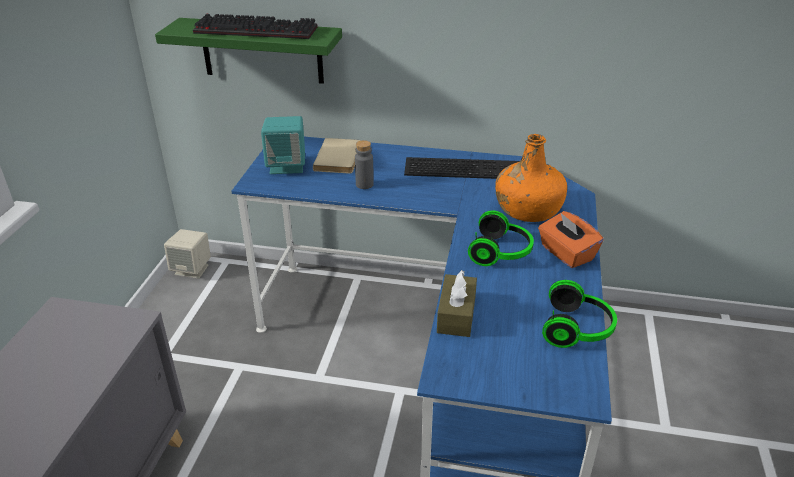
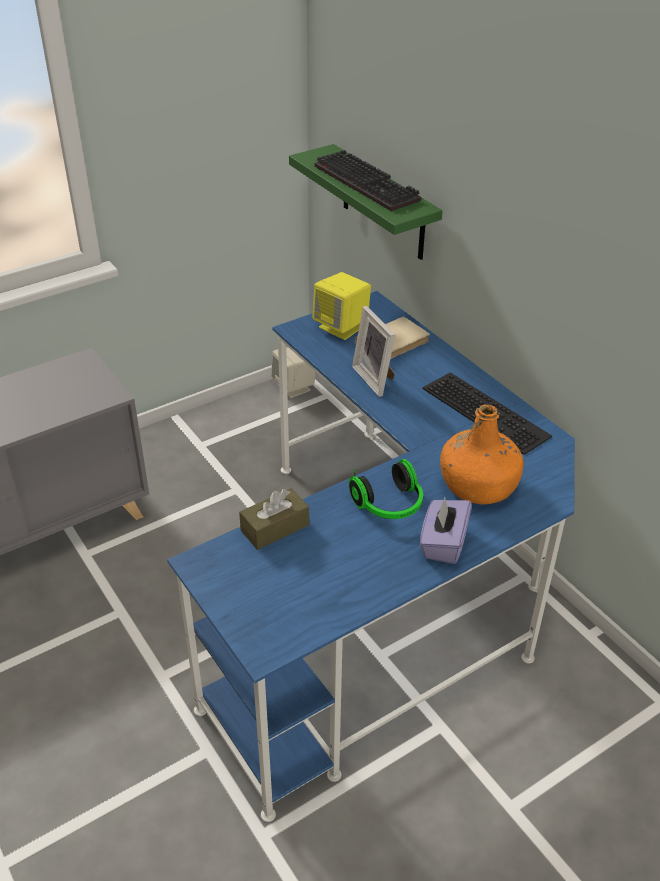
camera: 45 degrees right, 5 degrees up
(287, 166) = (341, 327): turquoise speaker -> yellow speaker
(364, 184) = (376, 378): grey bottle -> picture frame
(566, 253) = (443, 543): orange tissue box -> purple tissue box
(578, 329) = (343, 605): headphones -> none

